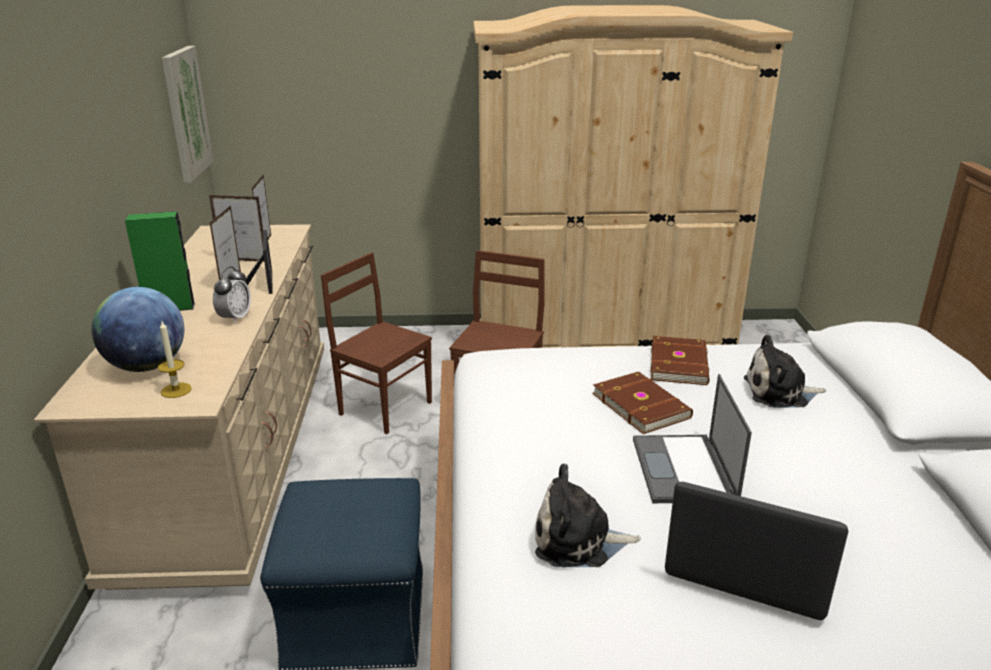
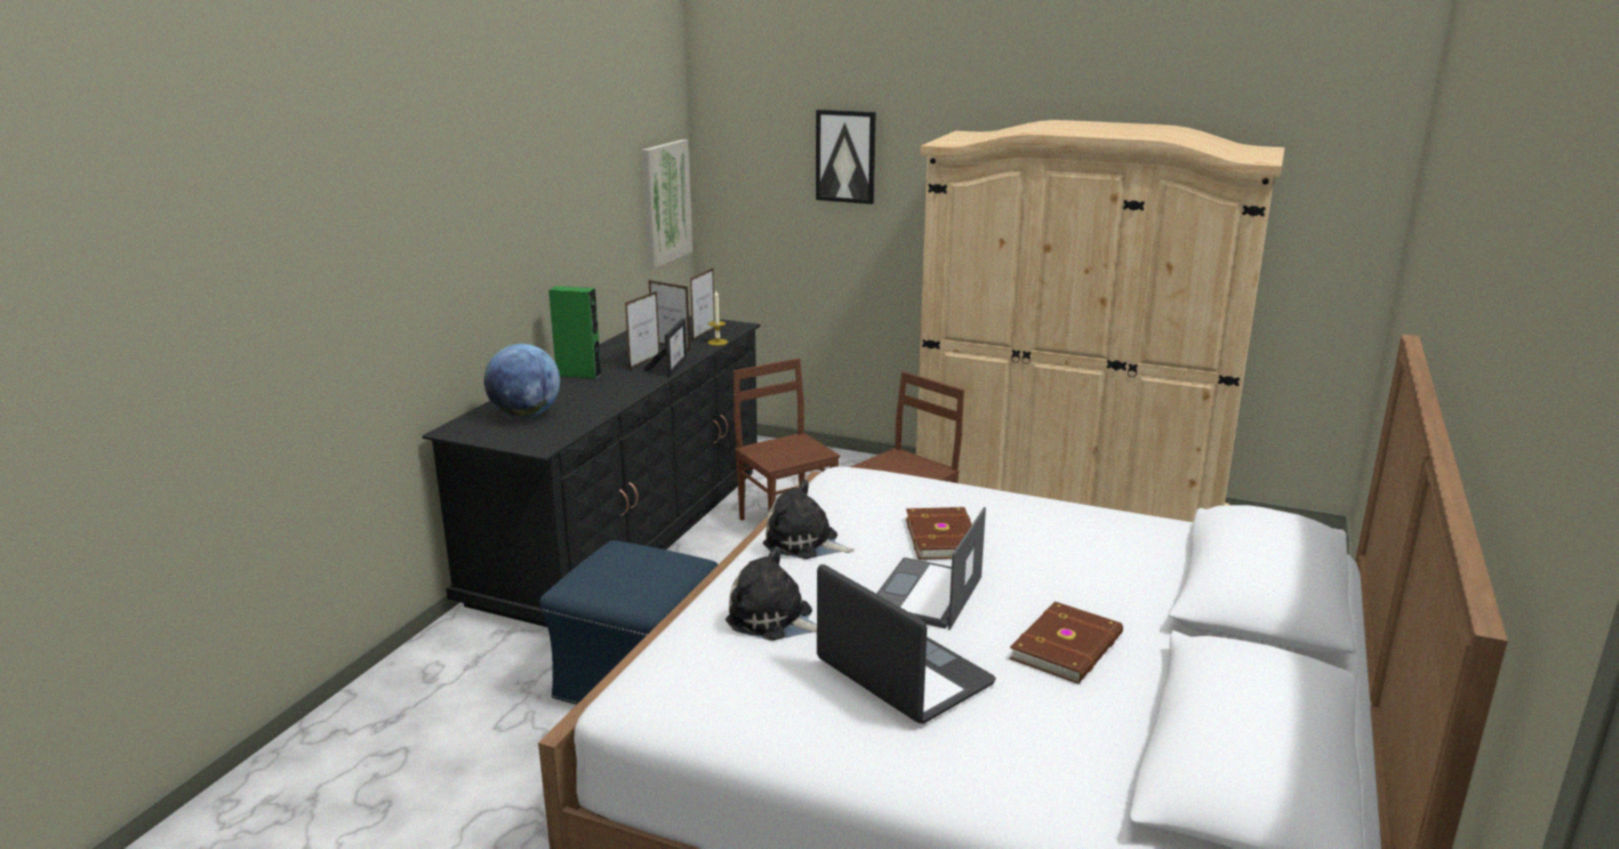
camera: 25 degrees right, 5 degrees down
(176, 390) = (532, 435): candle -> candle (717, 342)
(235, 318) = (622, 391): alarm clock -> none
(235, 455) = (626, 532): beige dresser -> black dresser
(365, 52) = (846, 156): none -> picture
(680, 364) = (1025, 512): brown book -> brown book (1068, 647)
(780, 392) = (1103, 557): plush toy -> plush toy (804, 543)

